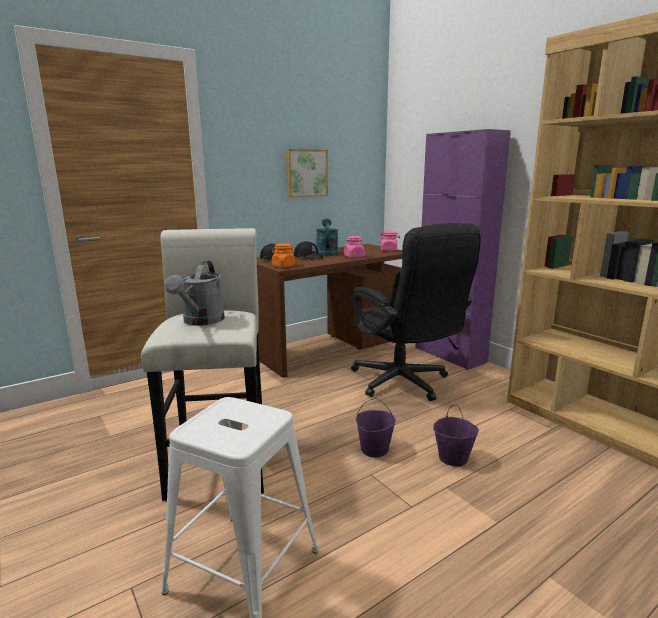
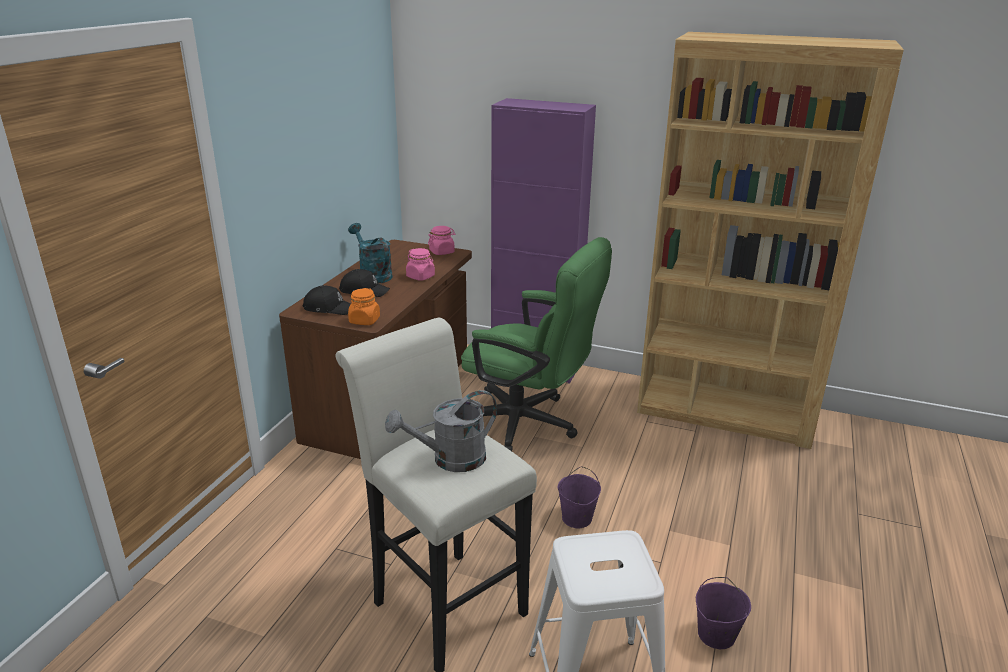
camera: 35 degrees left, 10 degrees up
(201, 321) = (450, 460): grey watering can -> grey watering can turned 90 degrees clockwise
(306, 173) = (325, 165): picture -> none
(405, 384) = (528, 424): black office chair -> green office chair
(452, 458) = (648, 498): purple bucket -> purple bucket (716, 635)

